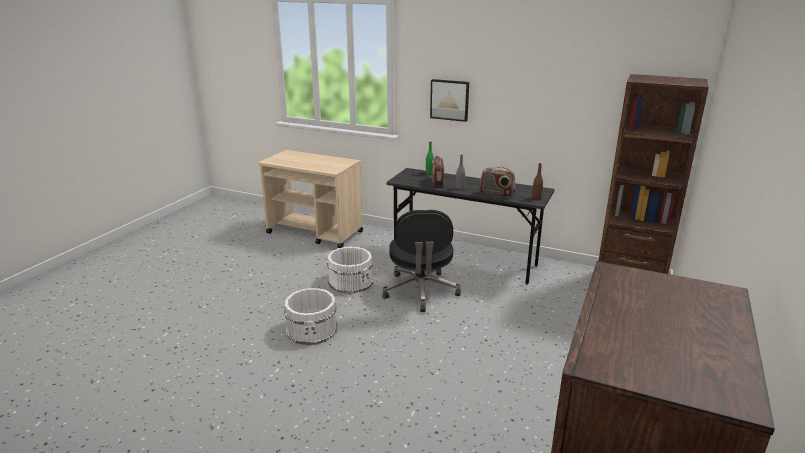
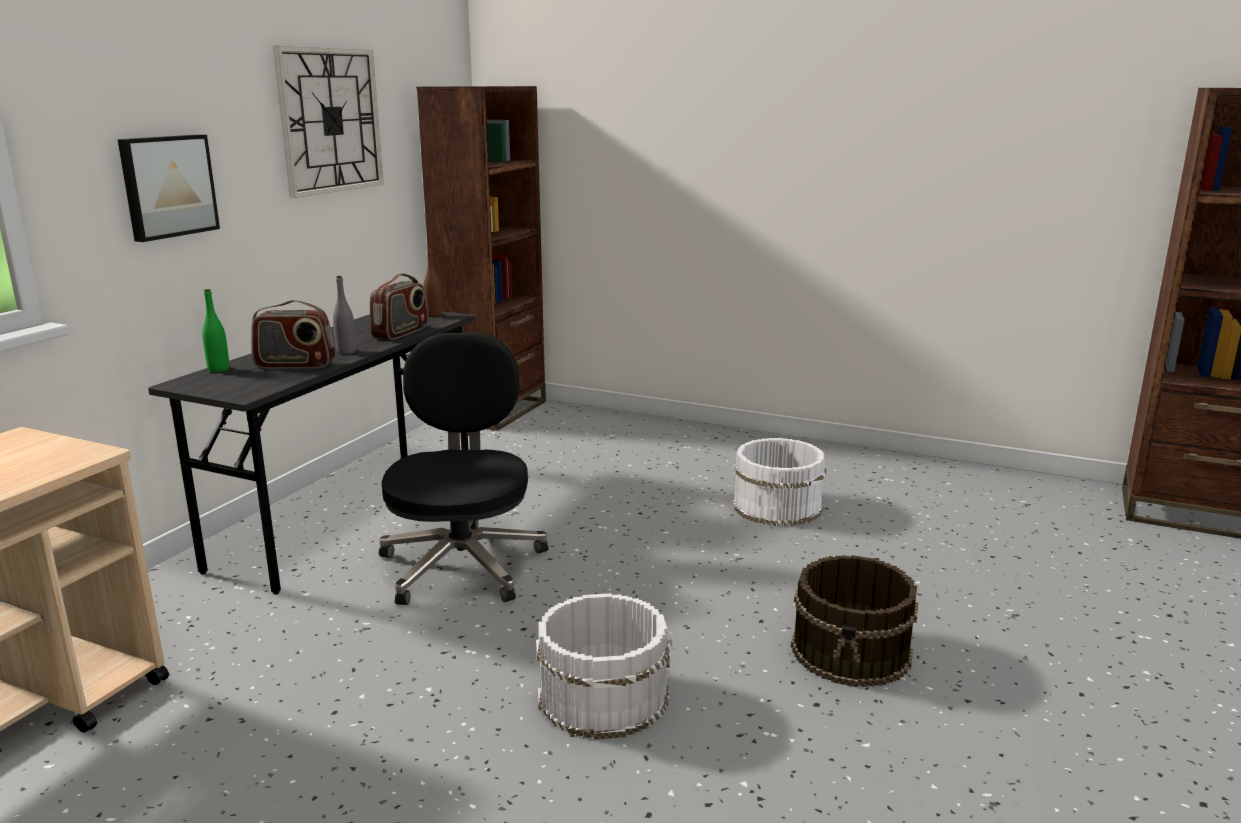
camera: 90 degrees left, 5 degrees down
(332, 403) = (852, 651): none -> brown bucket
(351, 281) = (382, 652): white bucket -> white bucket (776, 506)
(420, 291) = (463, 564): black office chair -> black office chair turned 90 degrees counterclockwise
(553, 85) = (330, 121): none -> wall clock

